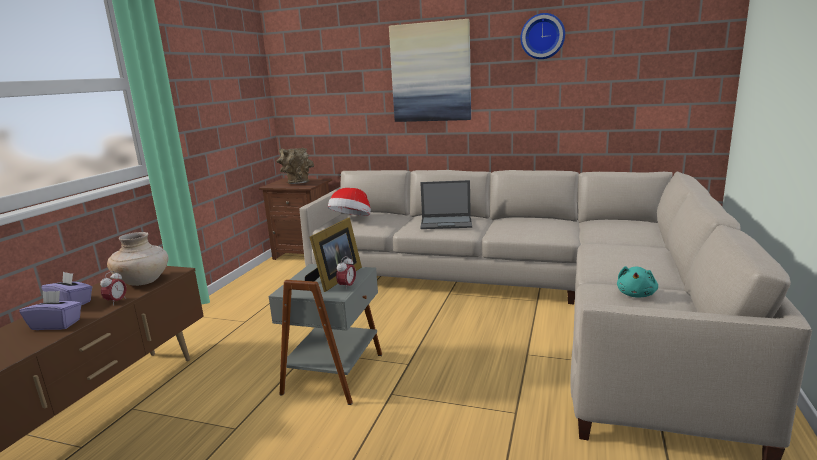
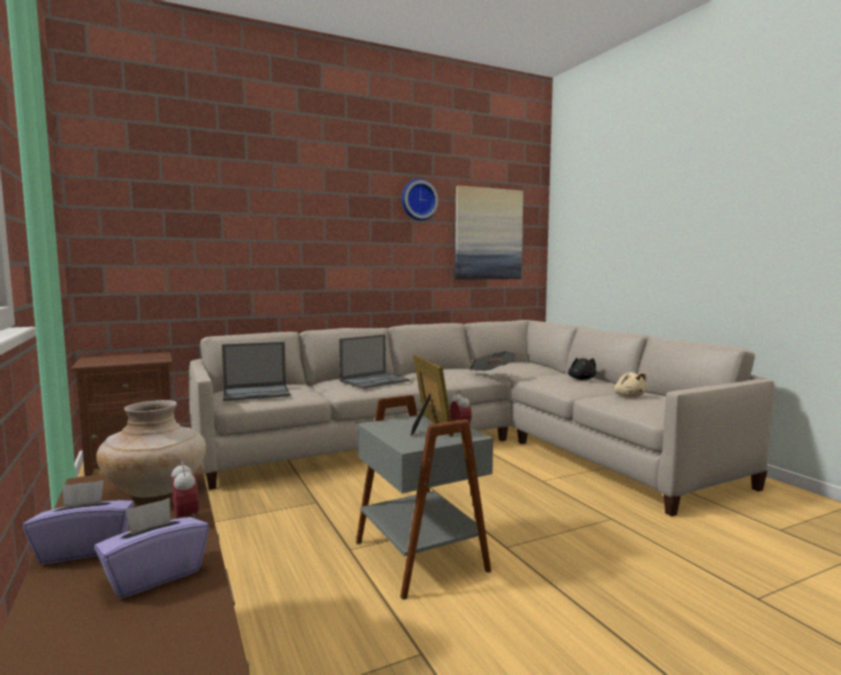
camera: 45 degrees left, 10 degrees down
(296, 183) = (128, 359): brown vase -> none
(351, 220) = (257, 393): hat -> laptop
(431, 72) = (310, 223): picture -> picture (488, 234)
(563, 234) = (491, 374): none -> newspaper
(636, 294) = (629, 396): turquoise plush toy -> beige plush toy
(645, 259) = (581, 379): none -> black plush toy

